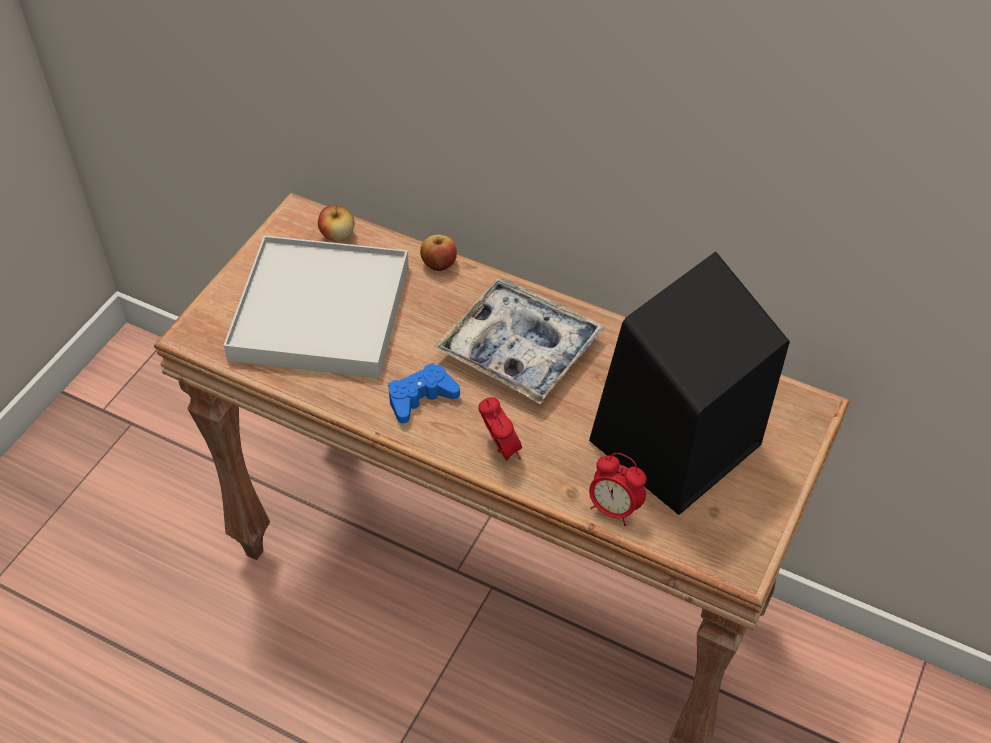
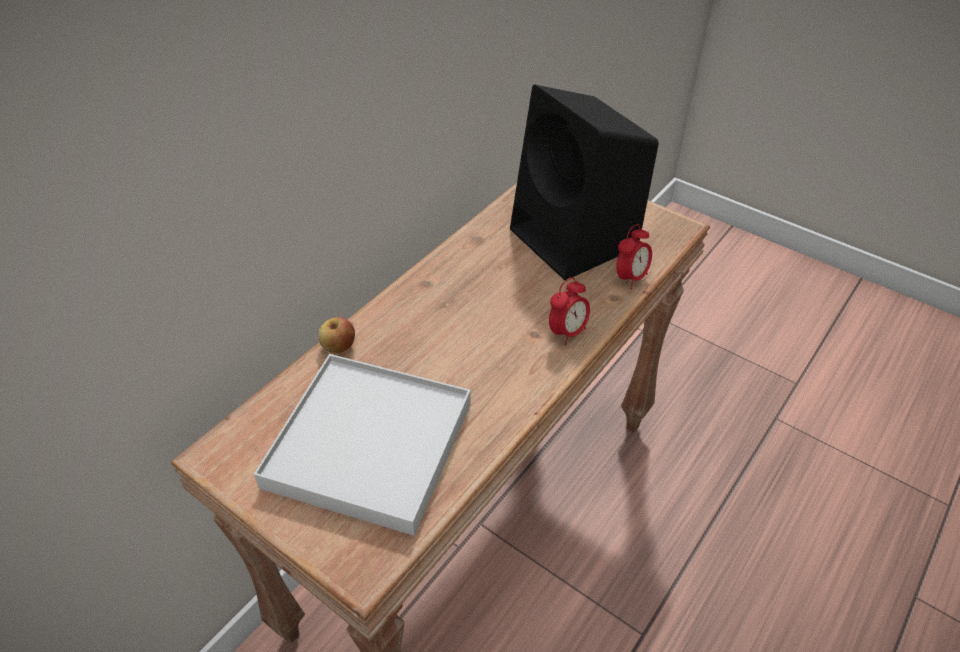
camera: 80 degrees left, 5 degrees down
(337, 235) = (263, 422): apple -> none
(421, 398) = (501, 377): blue game controller -> none
(500, 450) = (567, 332): alarm clock -> alarm clock turned 150 degrees clockwise
(519, 349) = (460, 306): tray -> none

